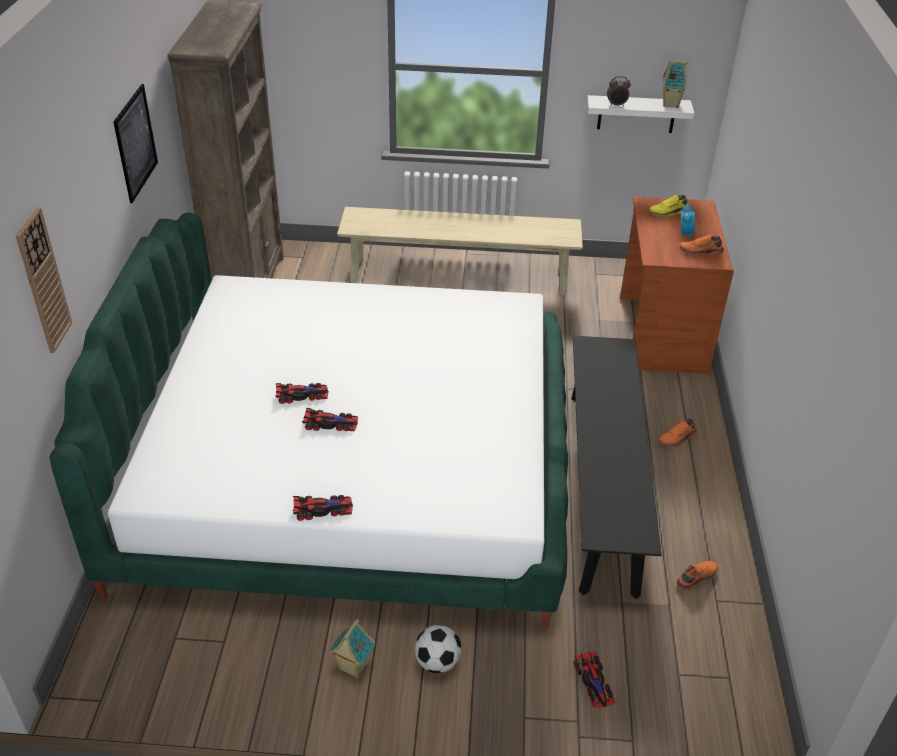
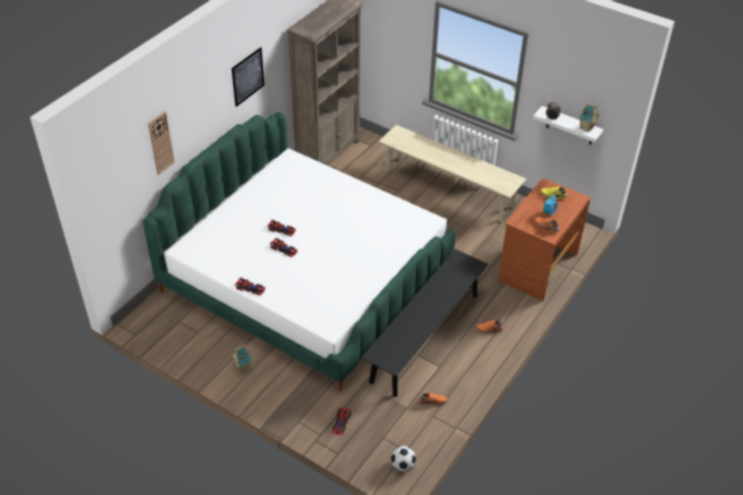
camera: 30 degrees right, 5 degrees up
(437, 662) = (279, 382): football -> football (402, 465)

